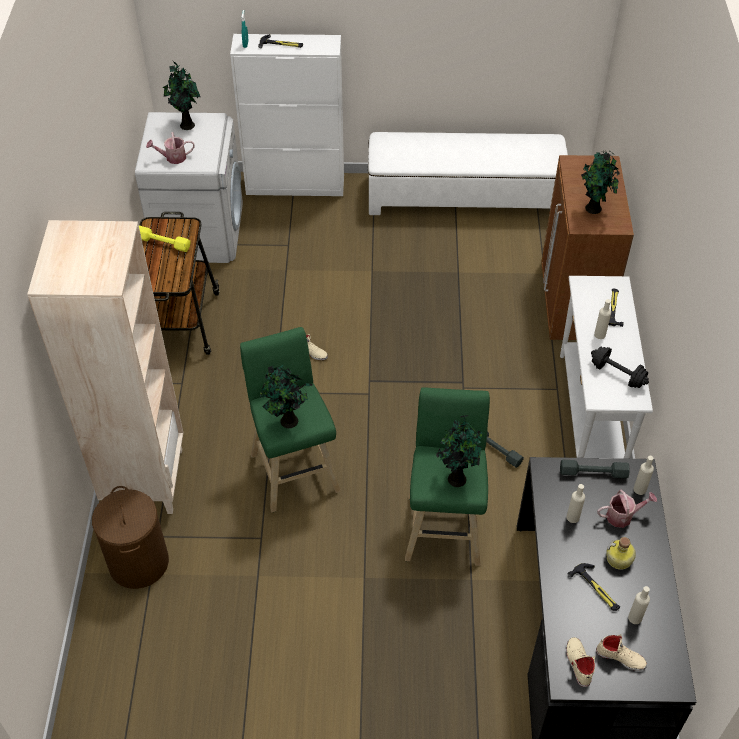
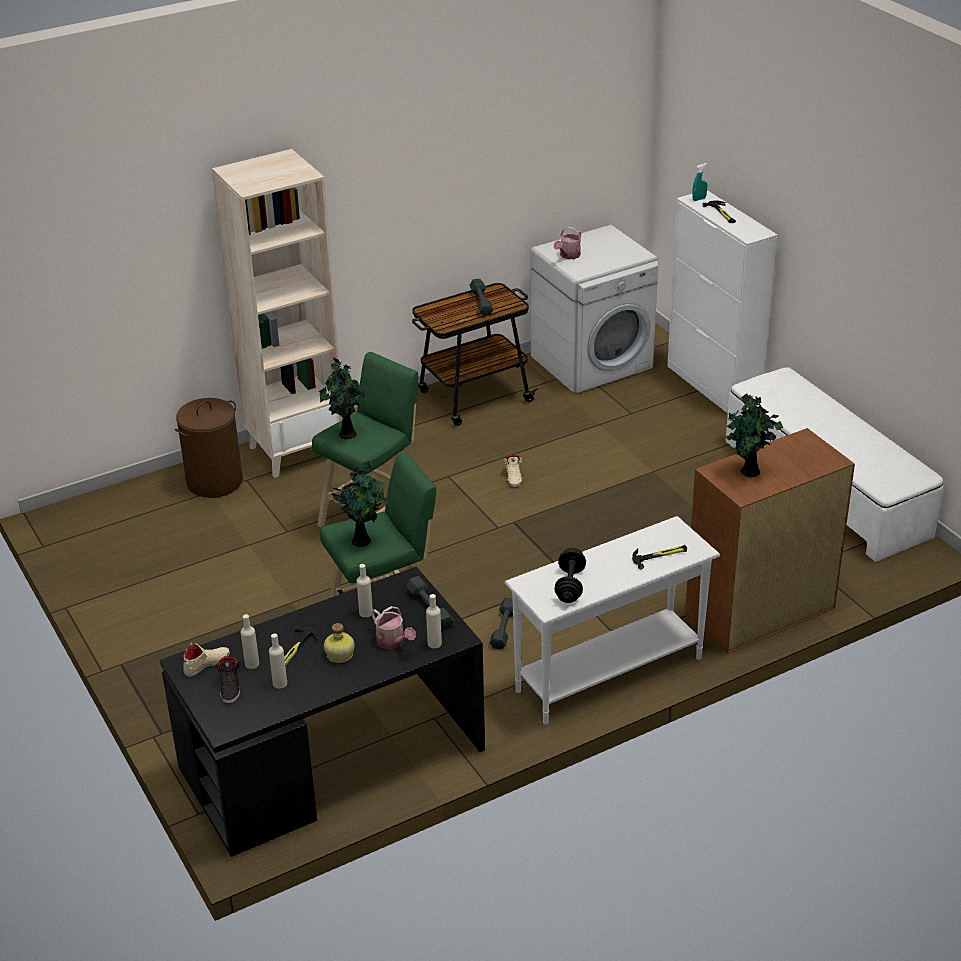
camera: 60 degrees right, 15 degrees down
(163, 243) = (481, 302): yellow dumbbell -> grey dumbbell
(172, 158) = (568, 256): watering can -> watering can turned 105 degrees counterclockwise
(186, 124) = (617, 245): potted plant -> none
(599, 334) = (613, 558): beige bottle -> beige bottle (252, 664)
(621, 657) = (230, 687): beige shoe -> black shoe

